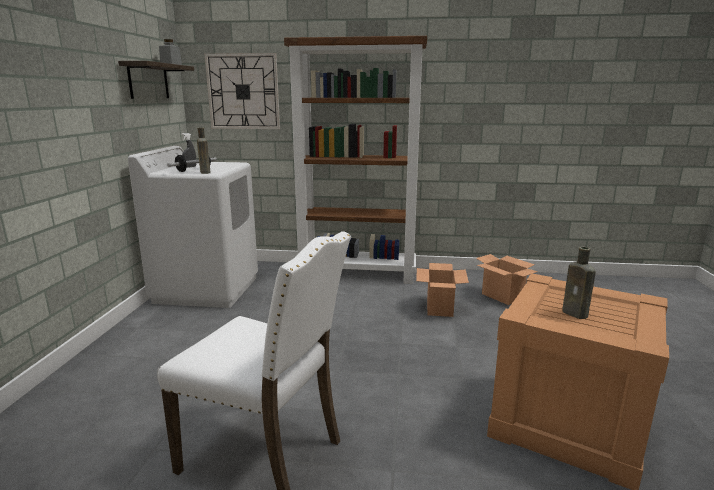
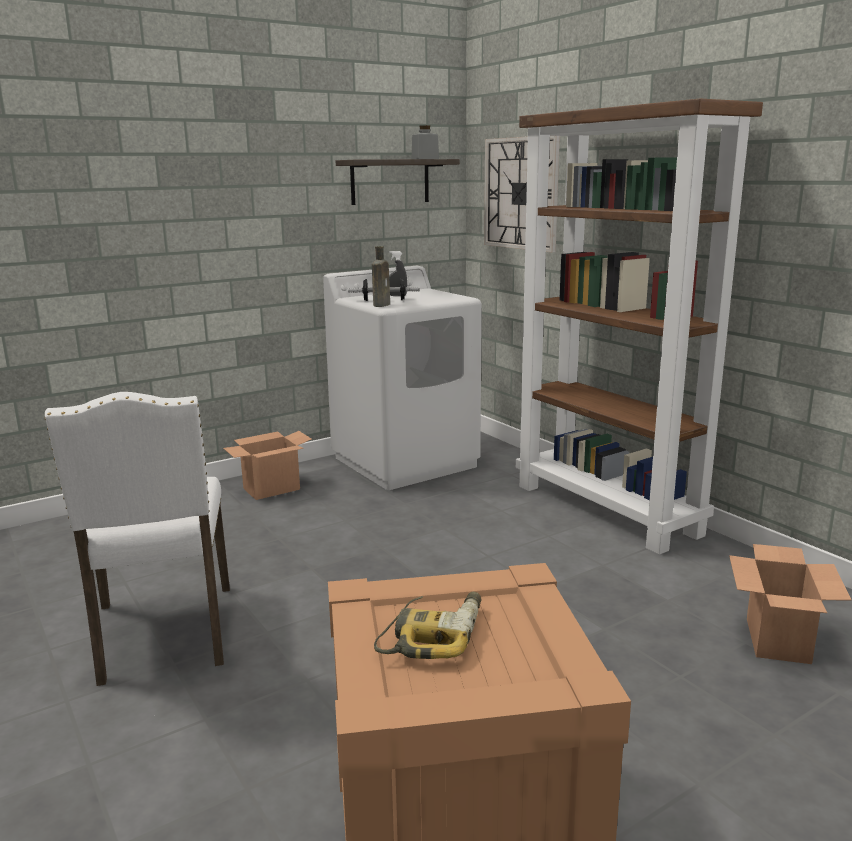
camera: 50 degrees right, 0 degrees up
(440, 308) = (622, 604): cardboard box -> cardboard box (271, 489)
(576, 314) = (433, 634): brown bottle -> power drill

